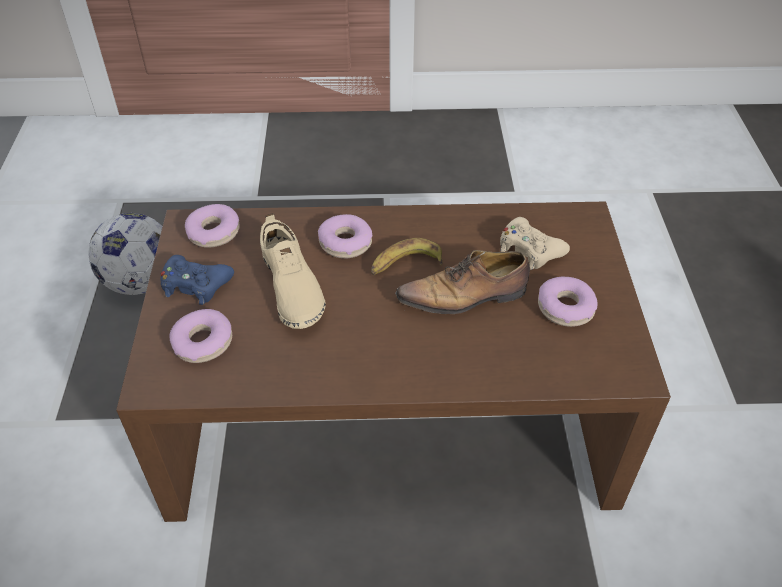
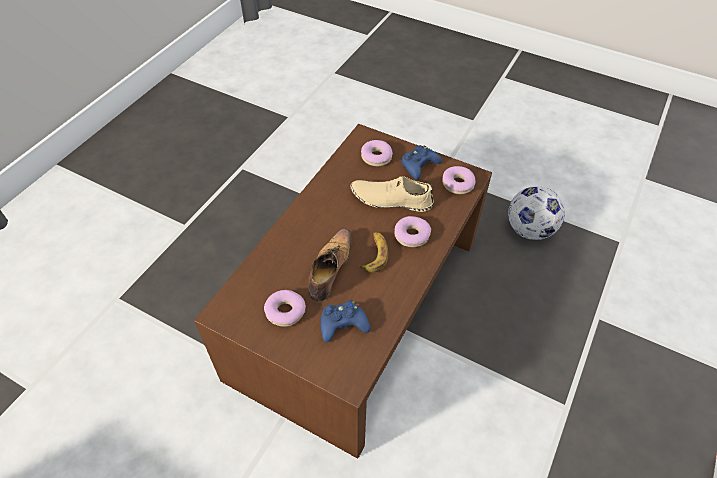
camera: 120 degrees right, 5 degrees up
(529, 250) = (343, 324): beige game controller -> blue game controller

